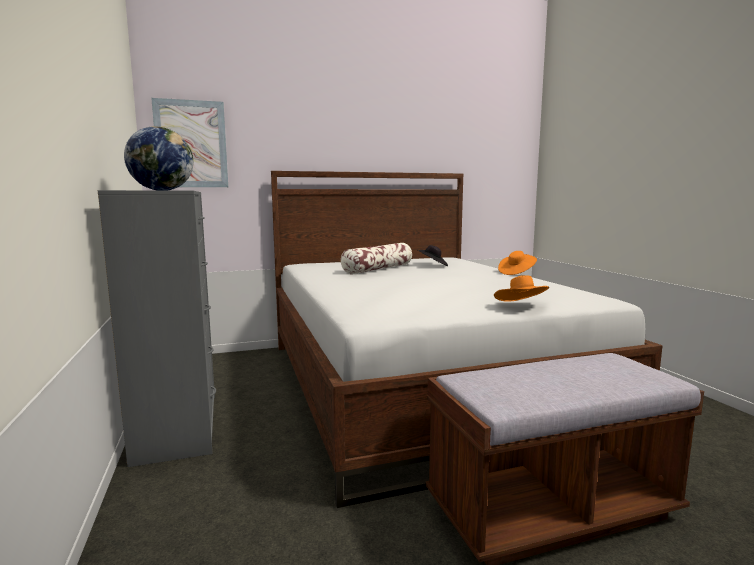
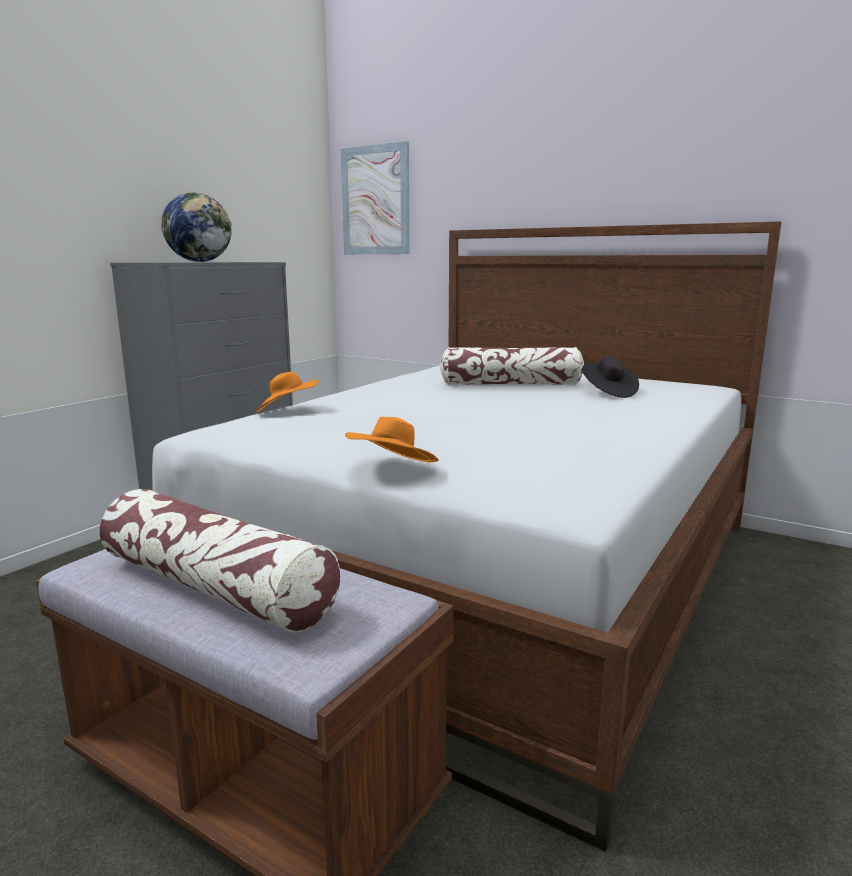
camera: 50 degrees right, 5 degrees up
(516, 273) = (680, 430): orange hat -> orange hat (287, 411)
(571, 380) = (216, 587): none -> pillow

